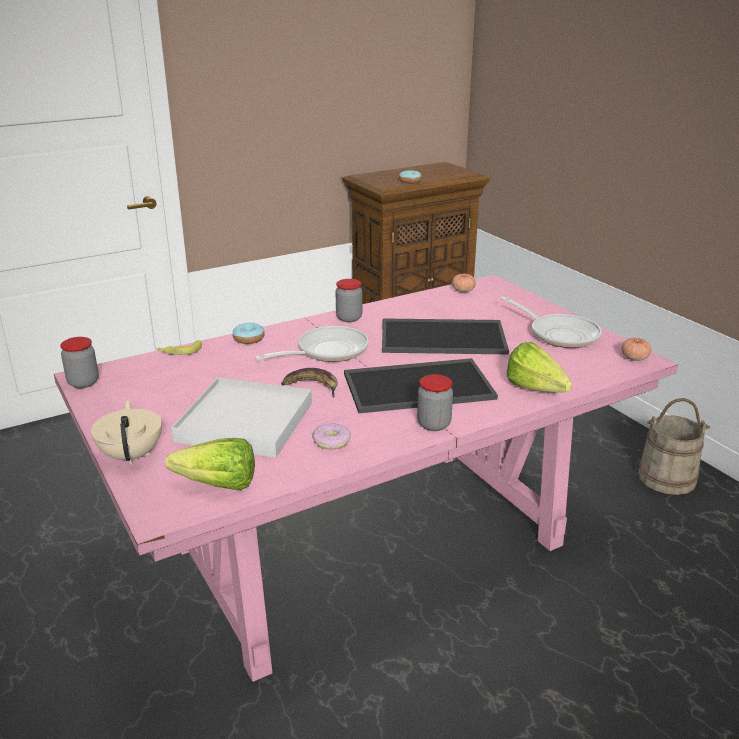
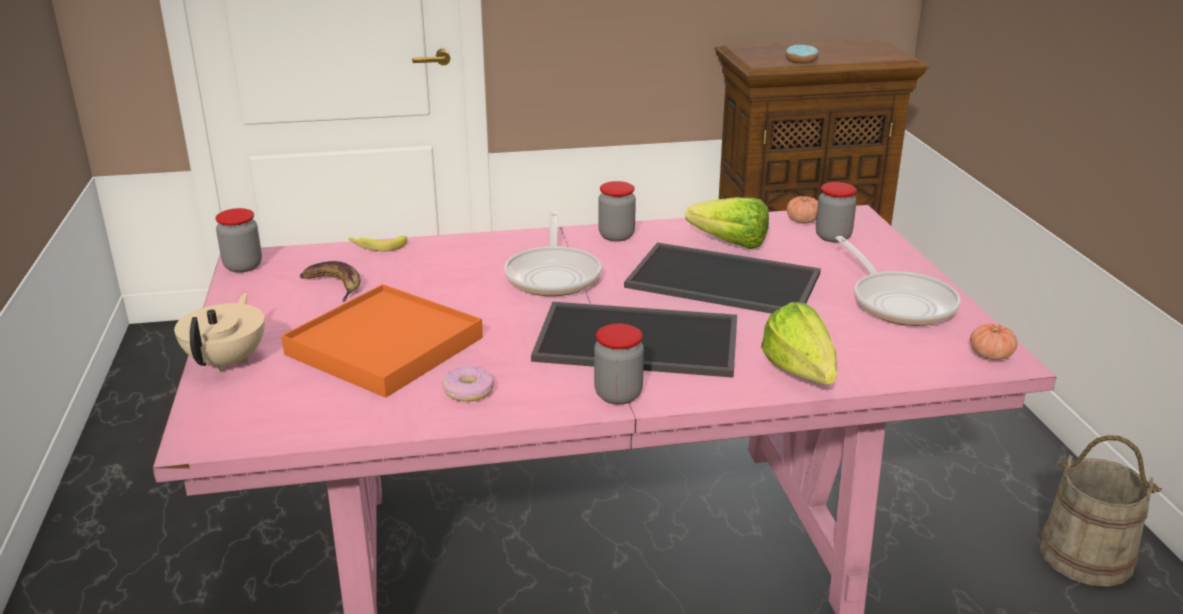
camera: 20 degrees right, 0 degrees up
(212, 484) = (287, 414): lettuce -> lettuce (724, 242)
(245, 421) = (385, 346): white tray -> orange tray
(249, 339) = (470, 243): donut -> none
(312, 386) = (500, 316): banana -> banana (334, 285)
(327, 351) = (553, 275): frying pan -> frying pan turned 105 degrees clockwise
(489, 298) = (833, 237): none -> jar

